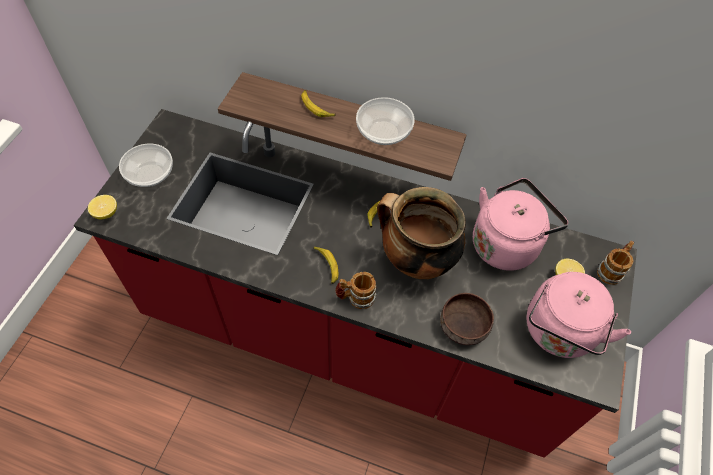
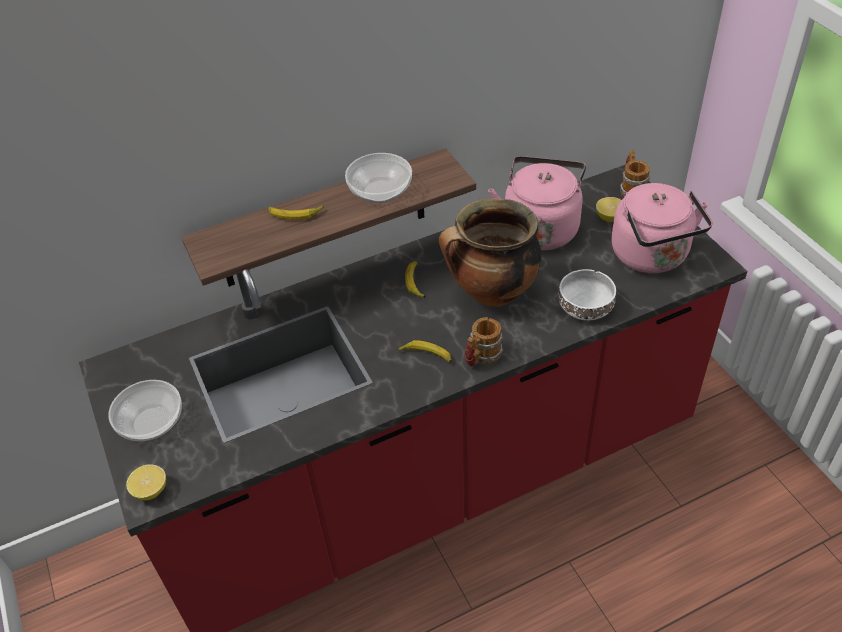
camera: 40 degrees left, 10 degrees down
(462, 325) = (584, 307): brown bowl -> white bowl

